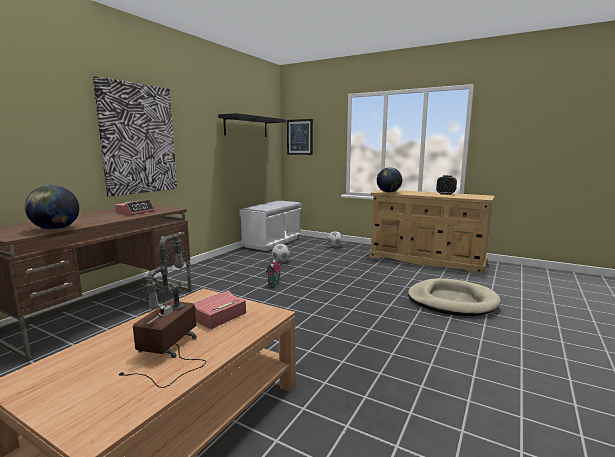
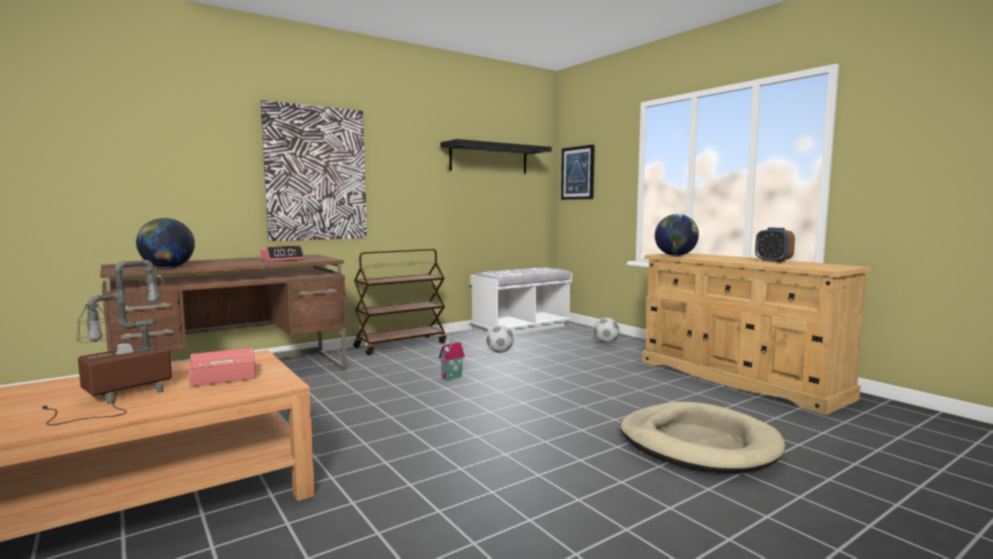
camera: 25 degrees right, 5 degrees down
(206, 265) = (401, 345): none -> brown cart

